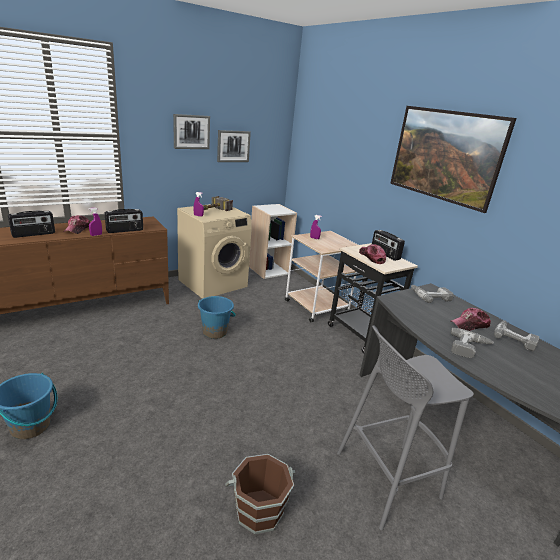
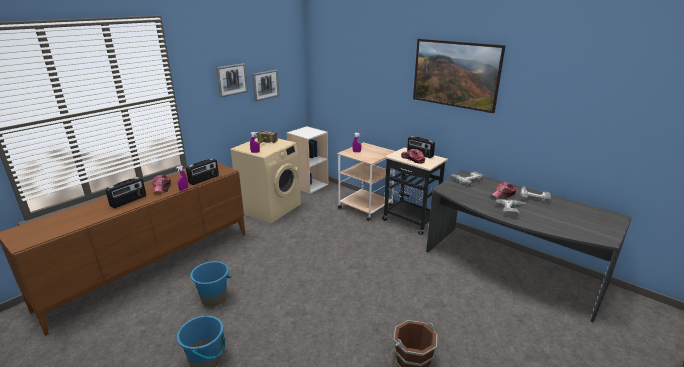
camera: 15 degrees left, 0 degrees up
(215, 332) = (300, 248): blue bucket -> blue bucket (214, 298)
(387, 479) = (481, 316): grey stool -> none

